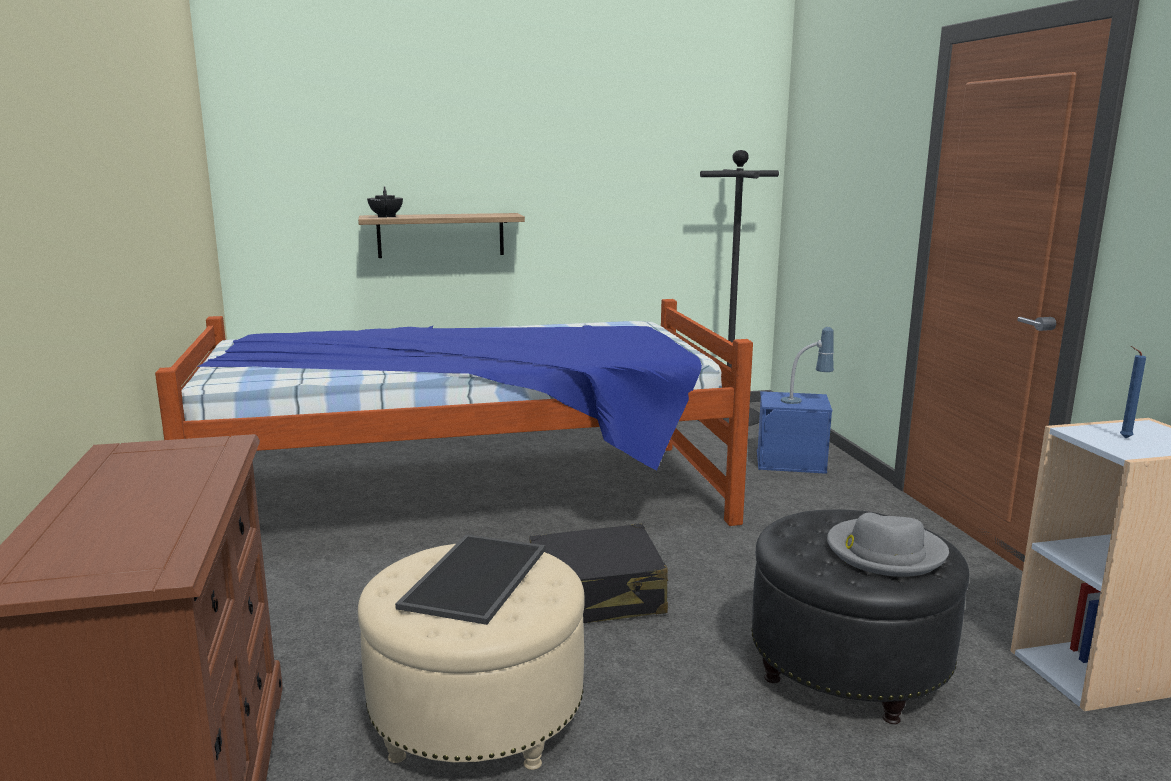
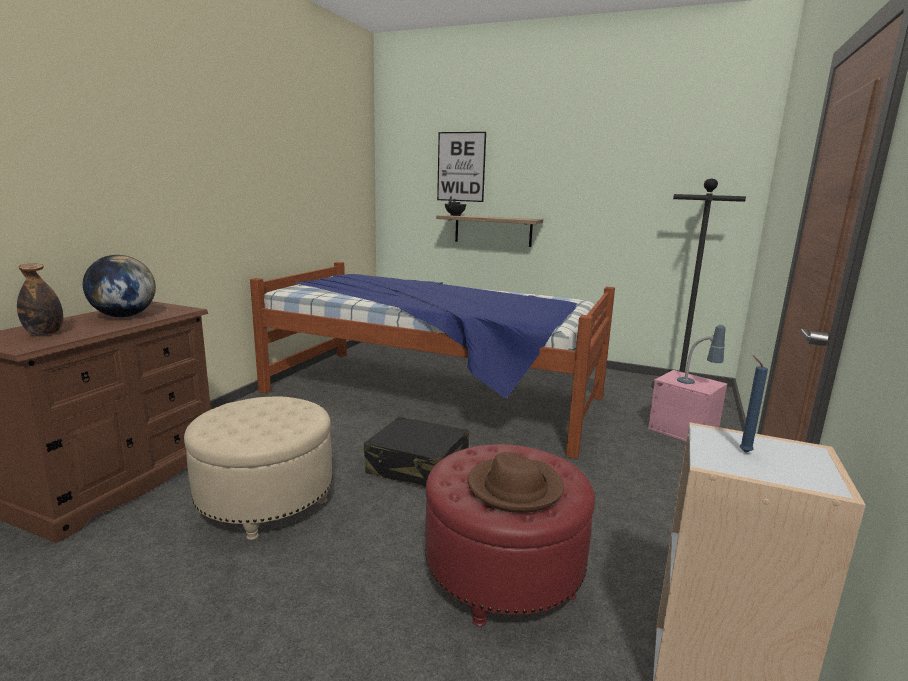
camera: 35 degrees right, 0 degrees up
(107, 542) = (44, 333): none -> bottle
(152, 478) = (124, 316): none -> globe
(377, 138) = (461, 167): none -> picture
(477, 578) = (265, 416): tray -> none
(791, 461) = (684, 430): blue storage box -> pink storage box
(848, 668) = (503, 575): black ottoman -> red ottoman
(884, 552) = (514, 488): grey hat -> brown hat

